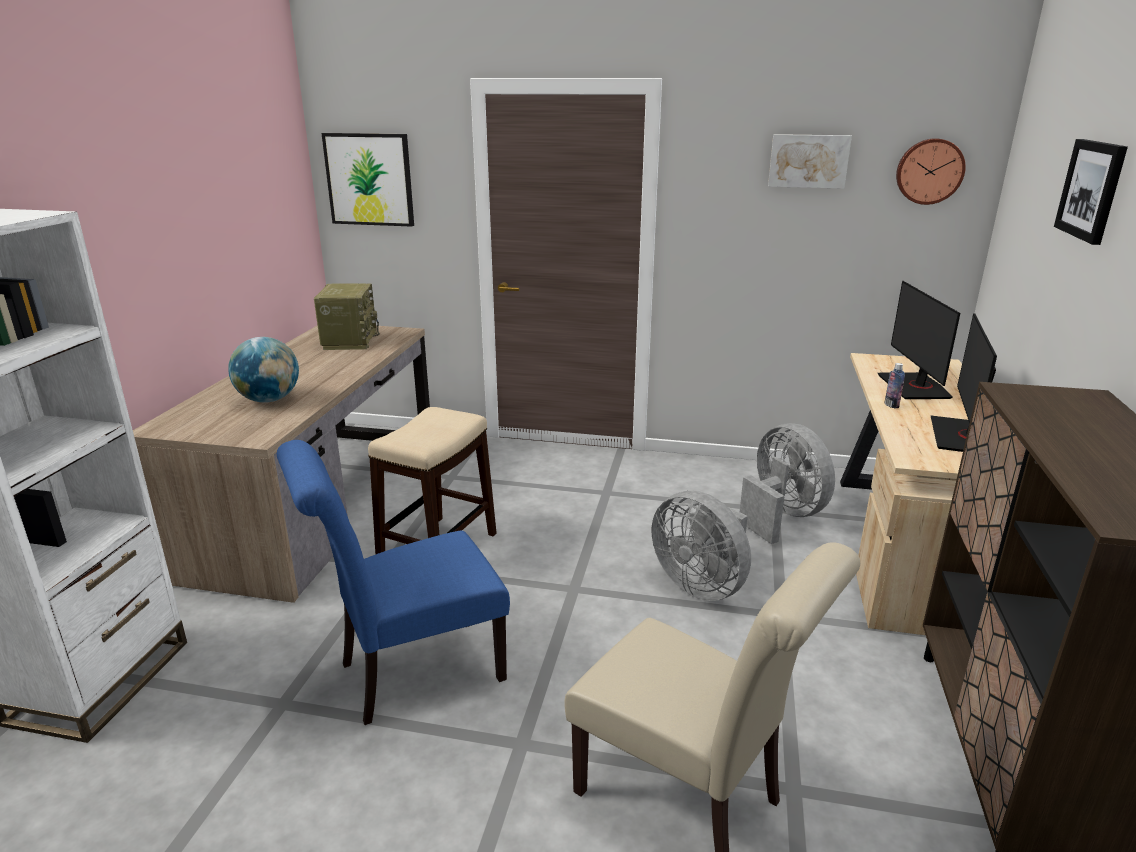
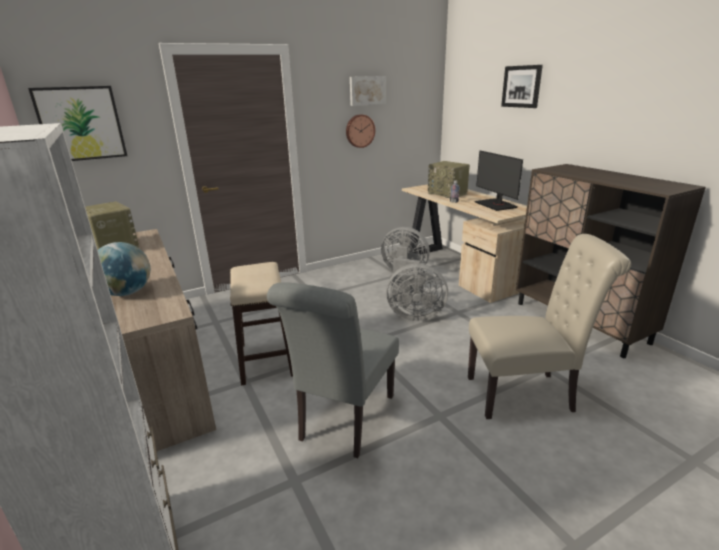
camera: 40 degrees left, 0 degrees up
(411, 673) = (344, 421): blue chair -> grey chair
(914, 387) = (448, 194): monitor -> radio
(929, 171) = (417, 92): wall clock -> wall clock (359, 131)

